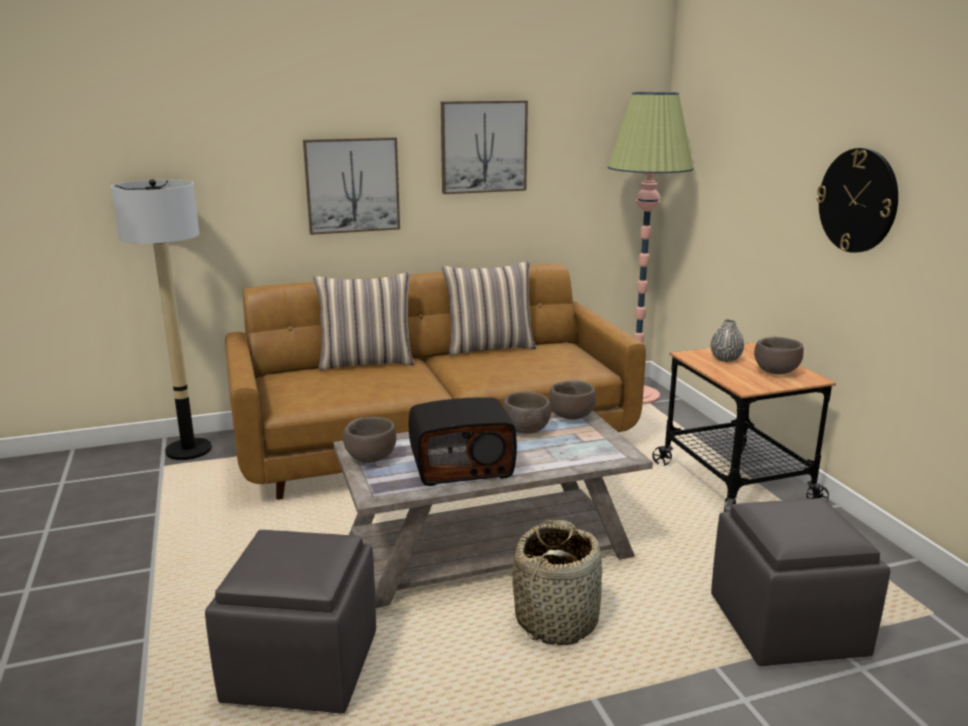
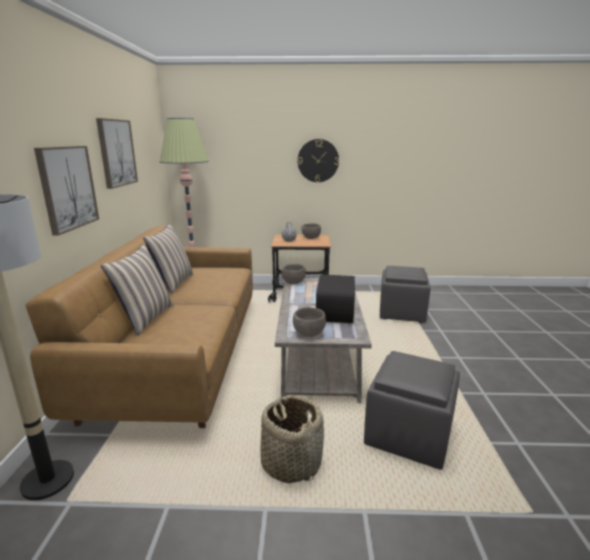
camera: 70 degrees left, 0 degrees up
(525, 430) = (301, 293): brown bowl -> none
(557, 620) = (386, 353): basket -> basket (291, 462)

